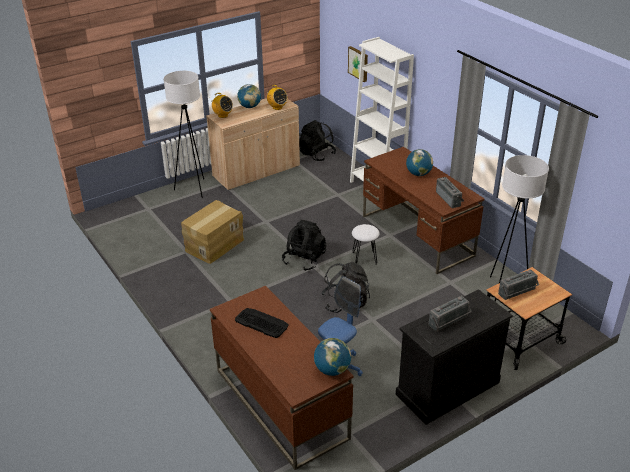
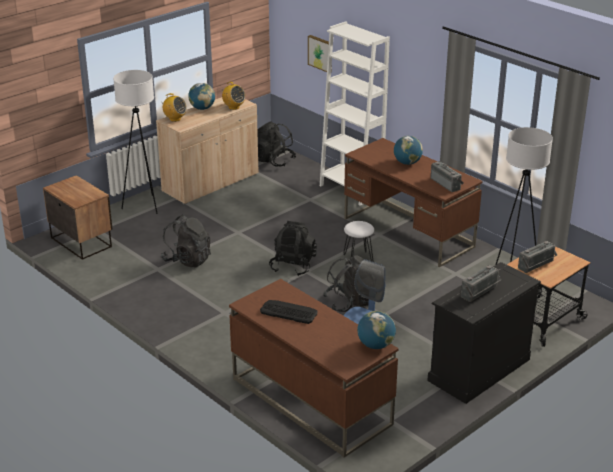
camera: 10 degrees left, 5 degrees down
(131, 218) = (81, 241): none -> nightstand
(214, 245) = (187, 260): cardboard box -> black backpack

